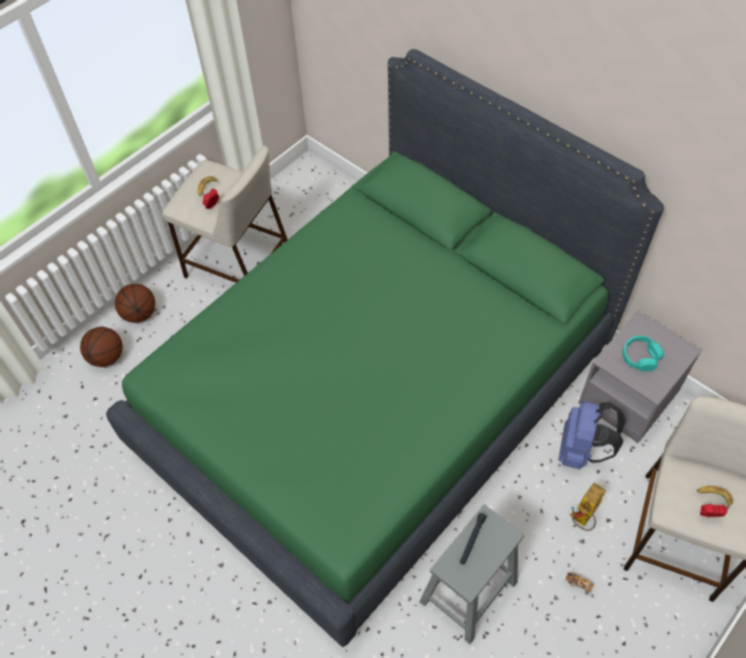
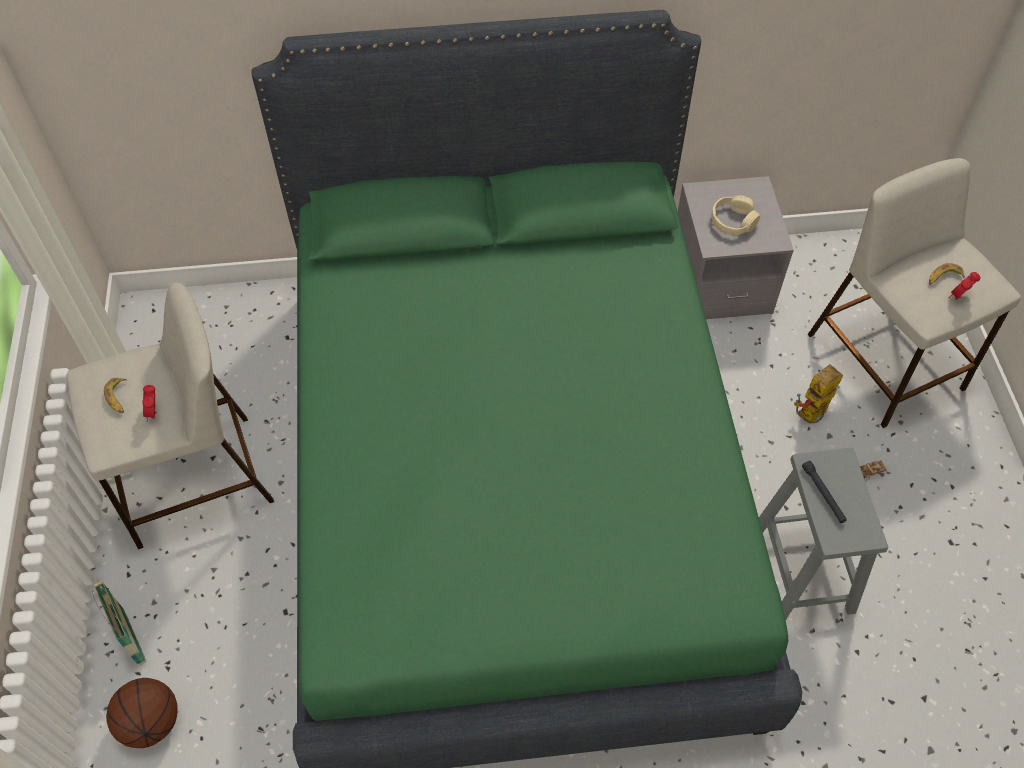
camera: 50 degrees left, 0 degrees up
(139, 314) = (131, 637): basketball -> basket
(581, 450) = (739, 360): blue backpack -> none
(582, 520) = (809, 418): toy robot -> toy robot turned 60 degrees clockwise
(640, 357) = (733, 221): turquoise headphones -> beige headphones

